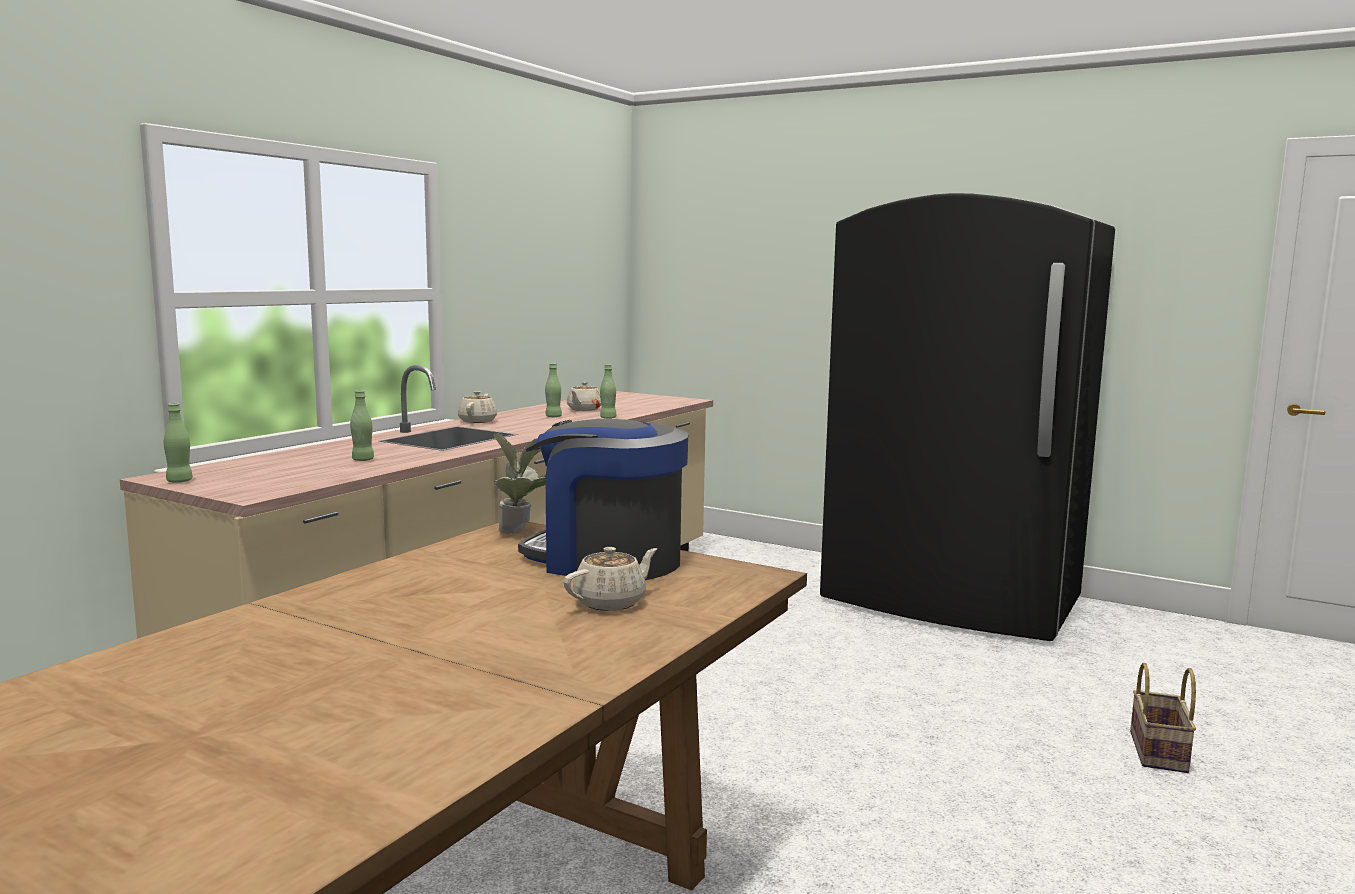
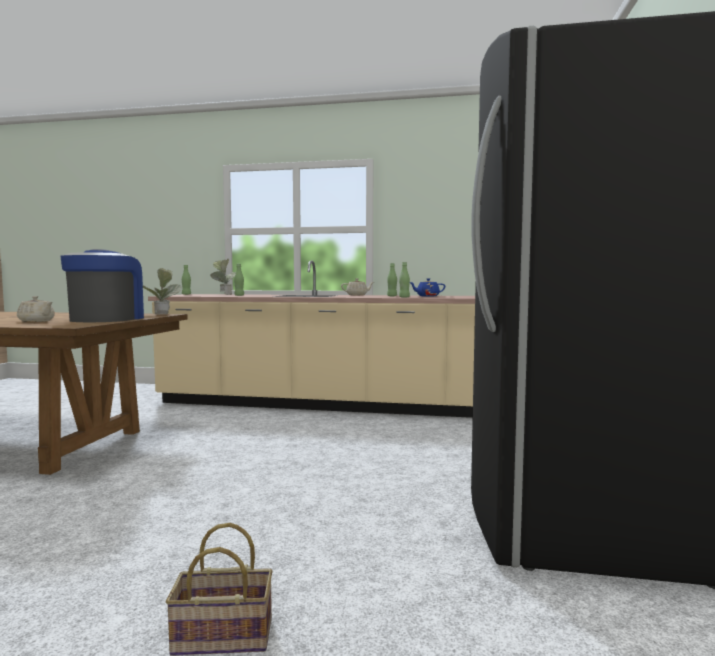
camera: 70 degrees right, 5 degrees down
(278, 464) = (224, 294): none -> potted plant
(584, 409) = (427, 296): beige teapot -> blue teapot

